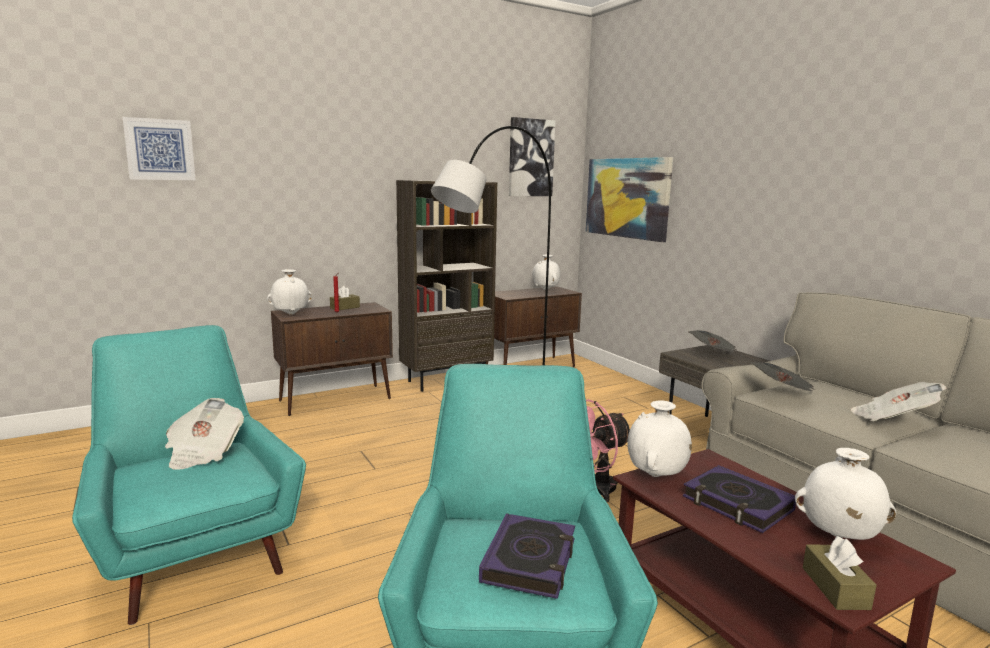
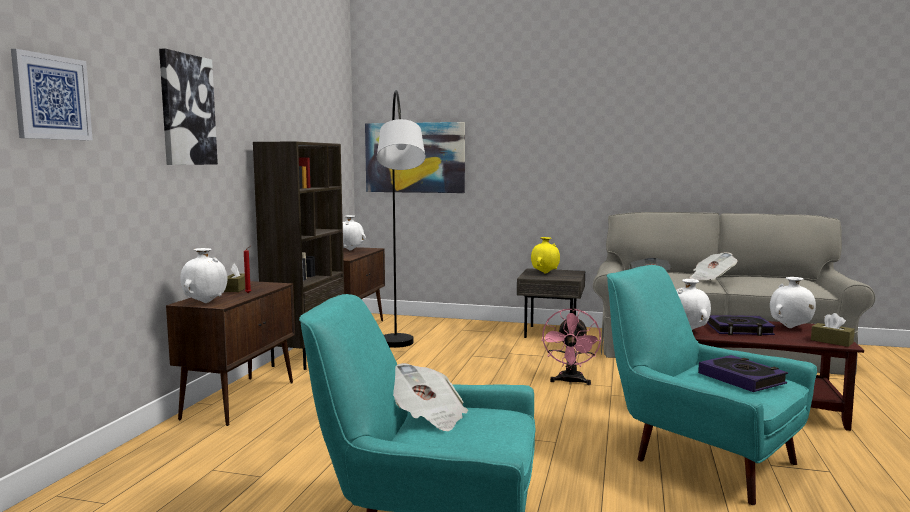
camera: 45 degrees left, 5 degrees down
(530, 158) = (326, 121): picture -> picture (187, 110)
(713, 354) = (545, 273): newspaper -> yellow vase

